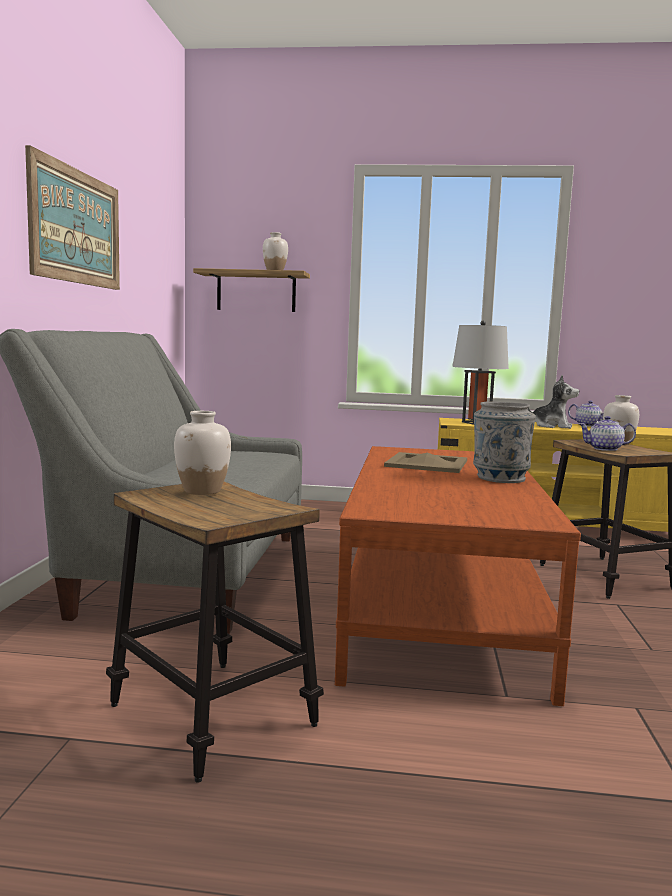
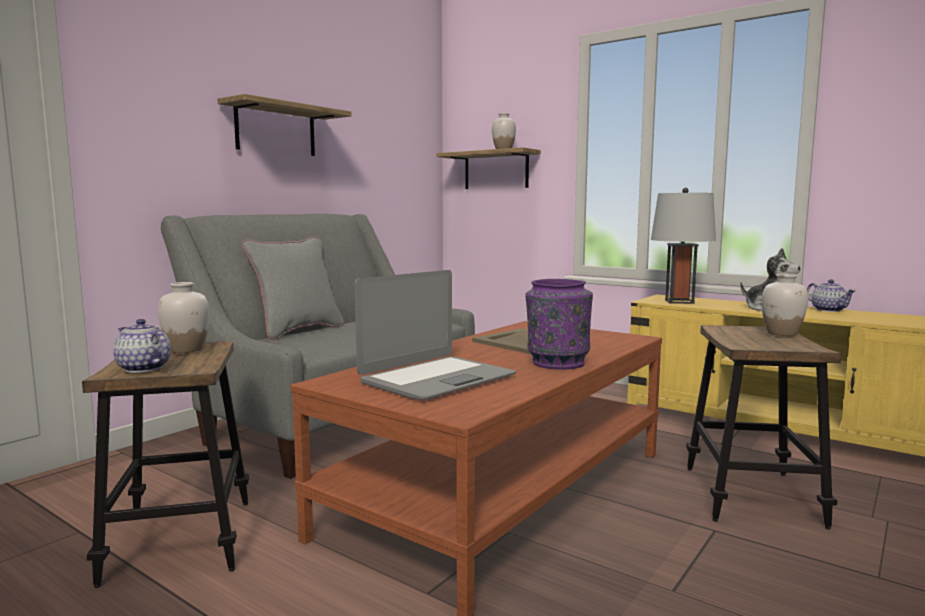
camera: 30 degrees right, 0 degrees up
(76, 227) = (276, 130): picture -> shelf
(147, 470) = (297, 331): none -> grey pillow
(451, 499) = (436, 379): none -> laptop
(499, 478) = (556, 363): grey vase -> purple vase
(604, 449) = (739, 339): teapot -> teapot (143, 368)

